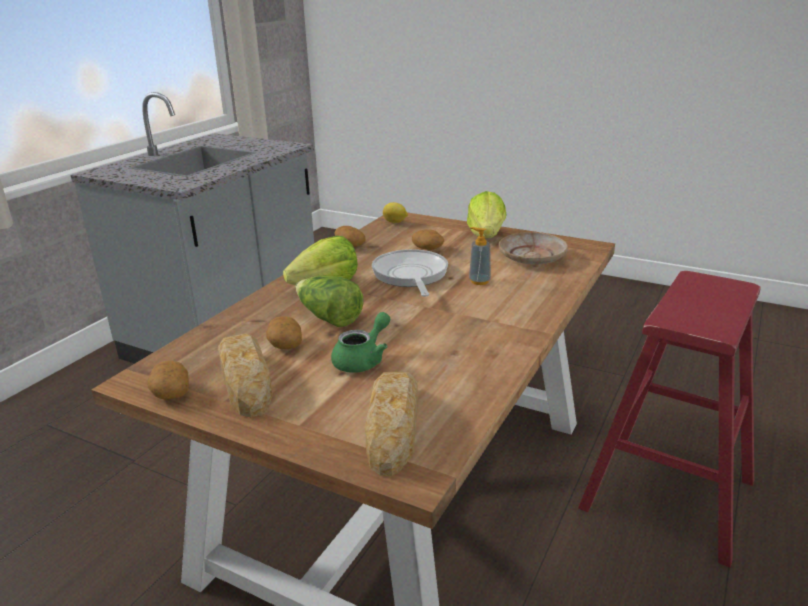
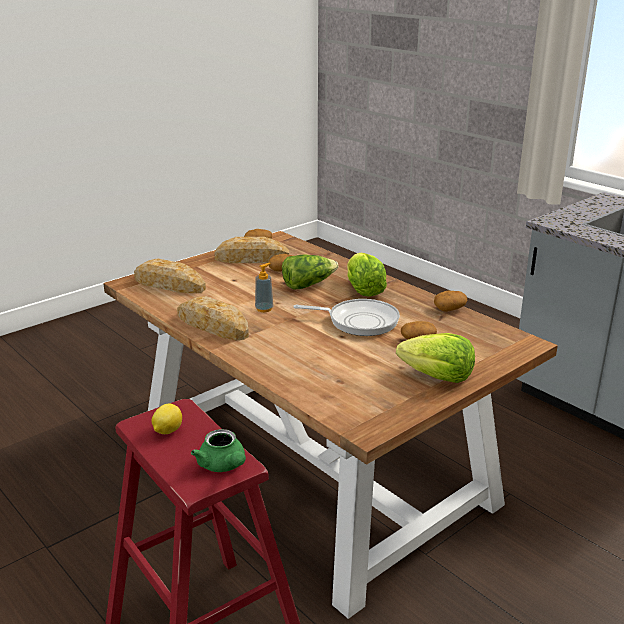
camera: 110 degrees right, 0 degrees up
(363, 360) = (242, 287): green teapot -> green teapot (223, 466)
(395, 222) = (508, 338): lemon -> lemon (167, 431)
(479, 281) = (324, 346): soap dispenser -> soap dispenser (264, 309)
(494, 348) = (213, 325): none -> bread
(532, 257) = (360, 386): beige plate -> none

